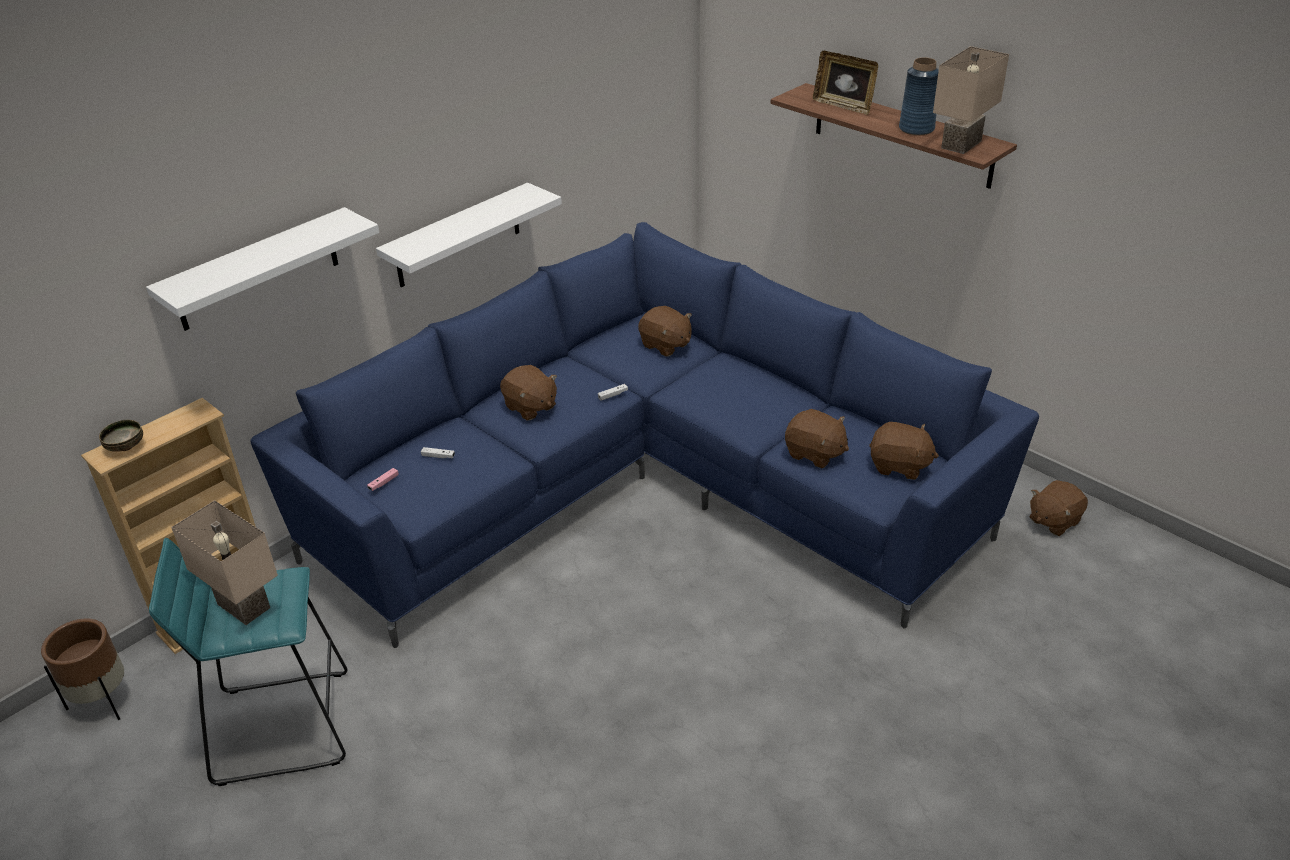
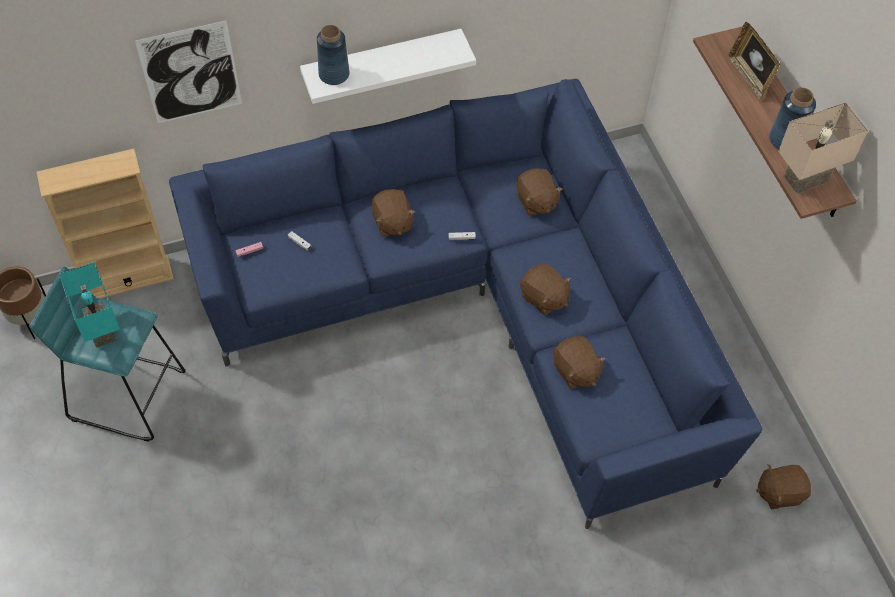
camera: 25 degrees right, 20 degrees up
(126, 447) = (66, 178): bowl -> none
(246, 604) = (104, 330): beige table lamp -> turquoise table lamp
(257, 270) = (190, 73): white shelf -> picture
(419, 243) = (334, 74): none -> blue vase
(899, 466) = (631, 415): brown plush toy -> brown plush toy (544, 298)

